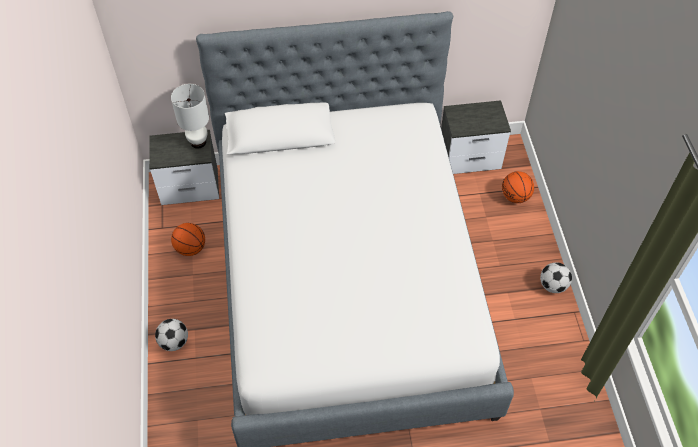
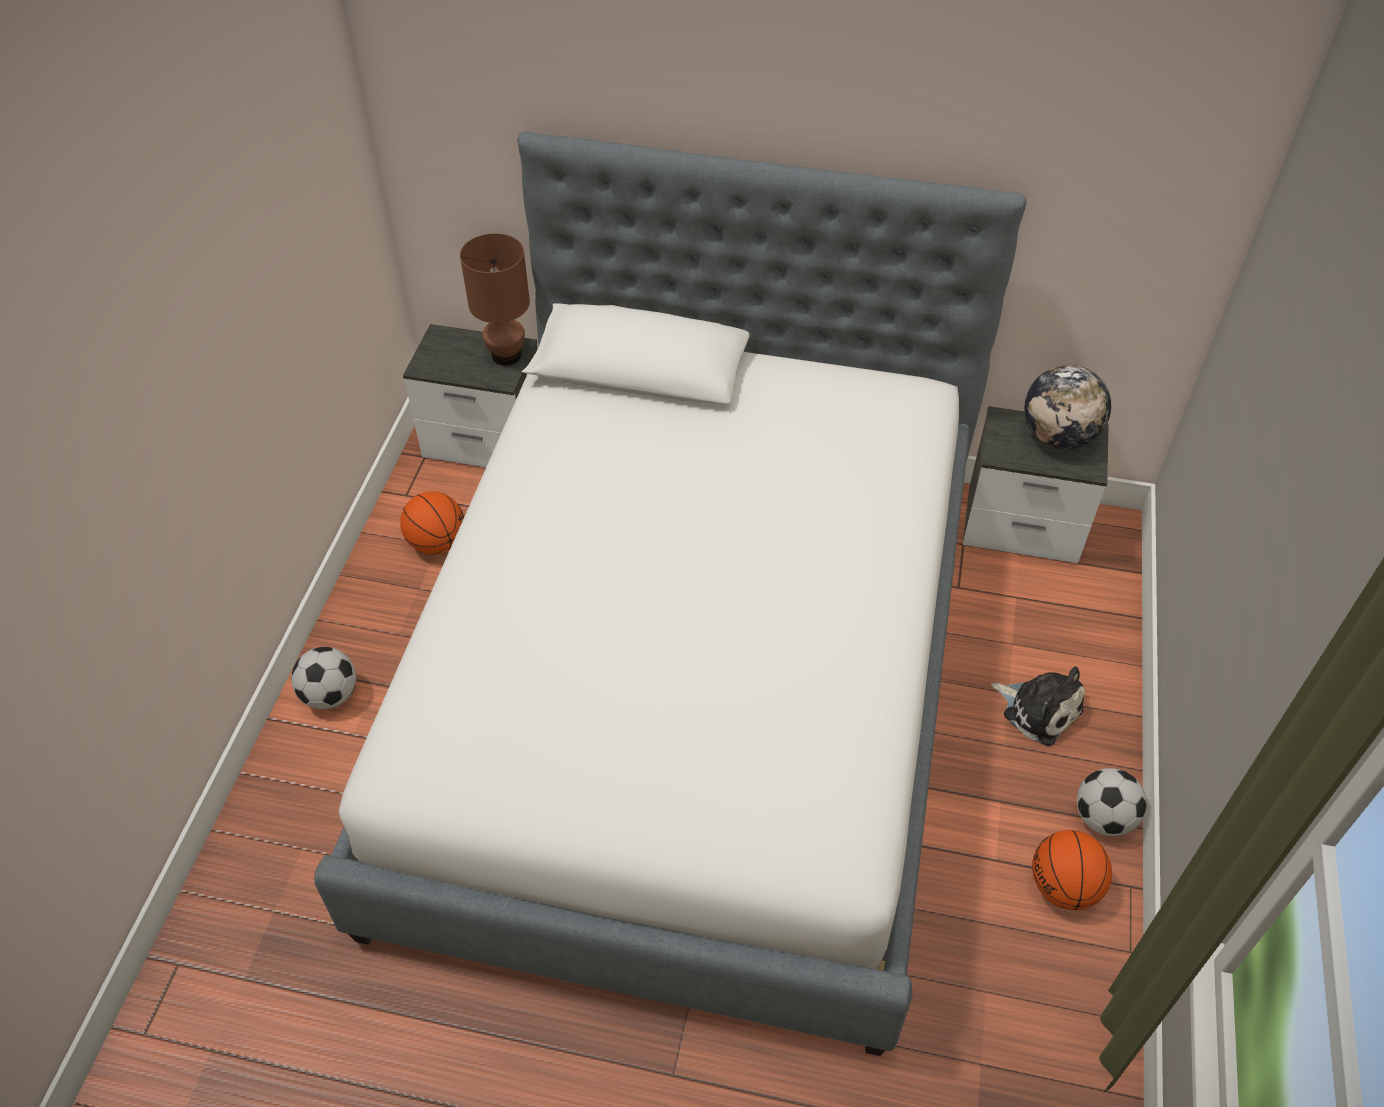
camera: 20 degrees right, 5 degrees down
(198, 142) = (506, 355): white table lamp -> brown table lamp
(481, 113) = (1058, 437): none -> globe
(508, 244) = (1038, 709): none -> plush toy
(515, 197) = (1087, 623): basketball -> basketball (1063, 887)

